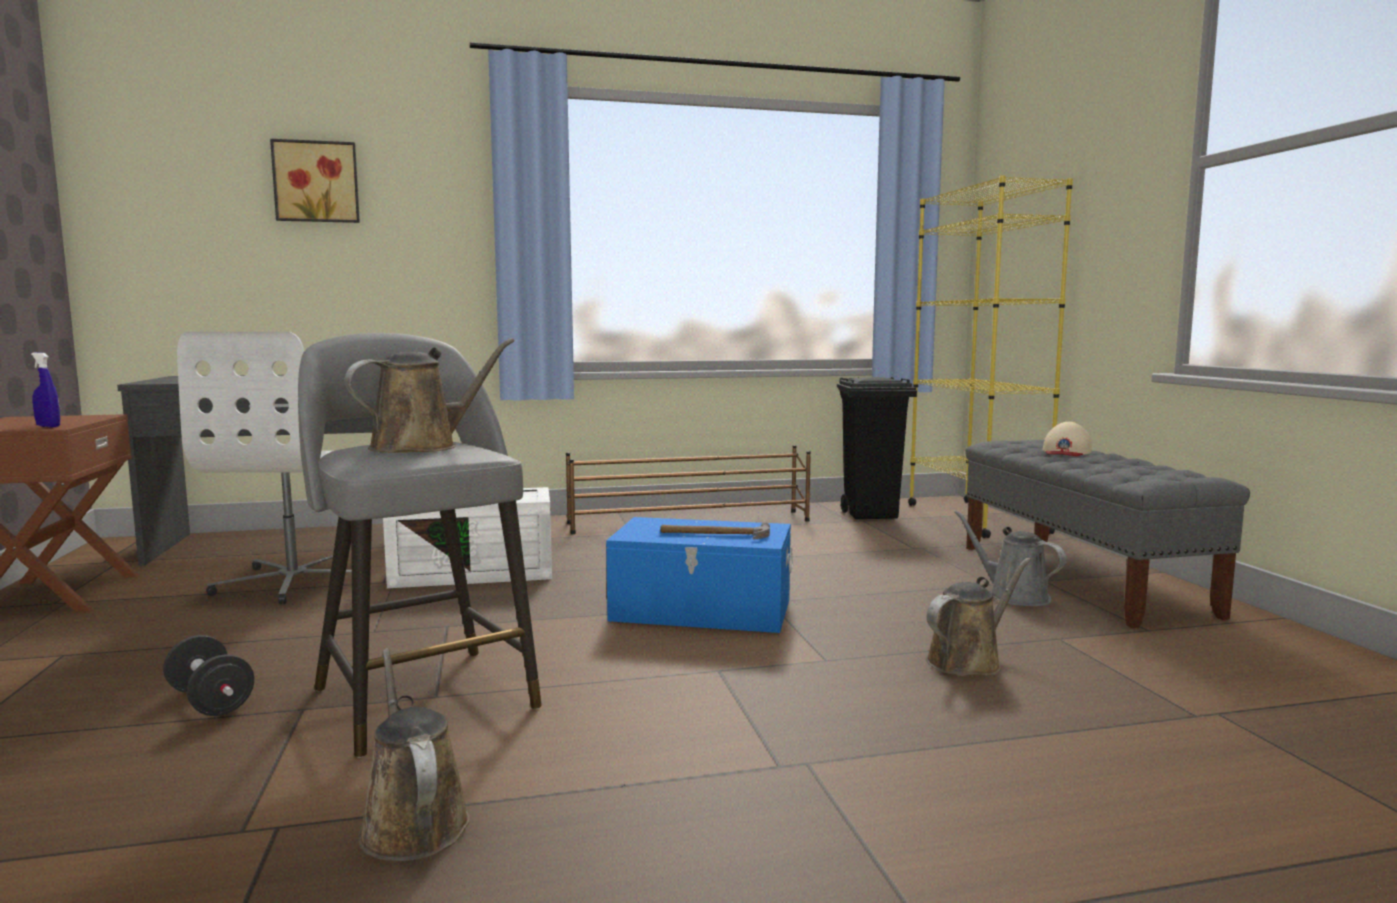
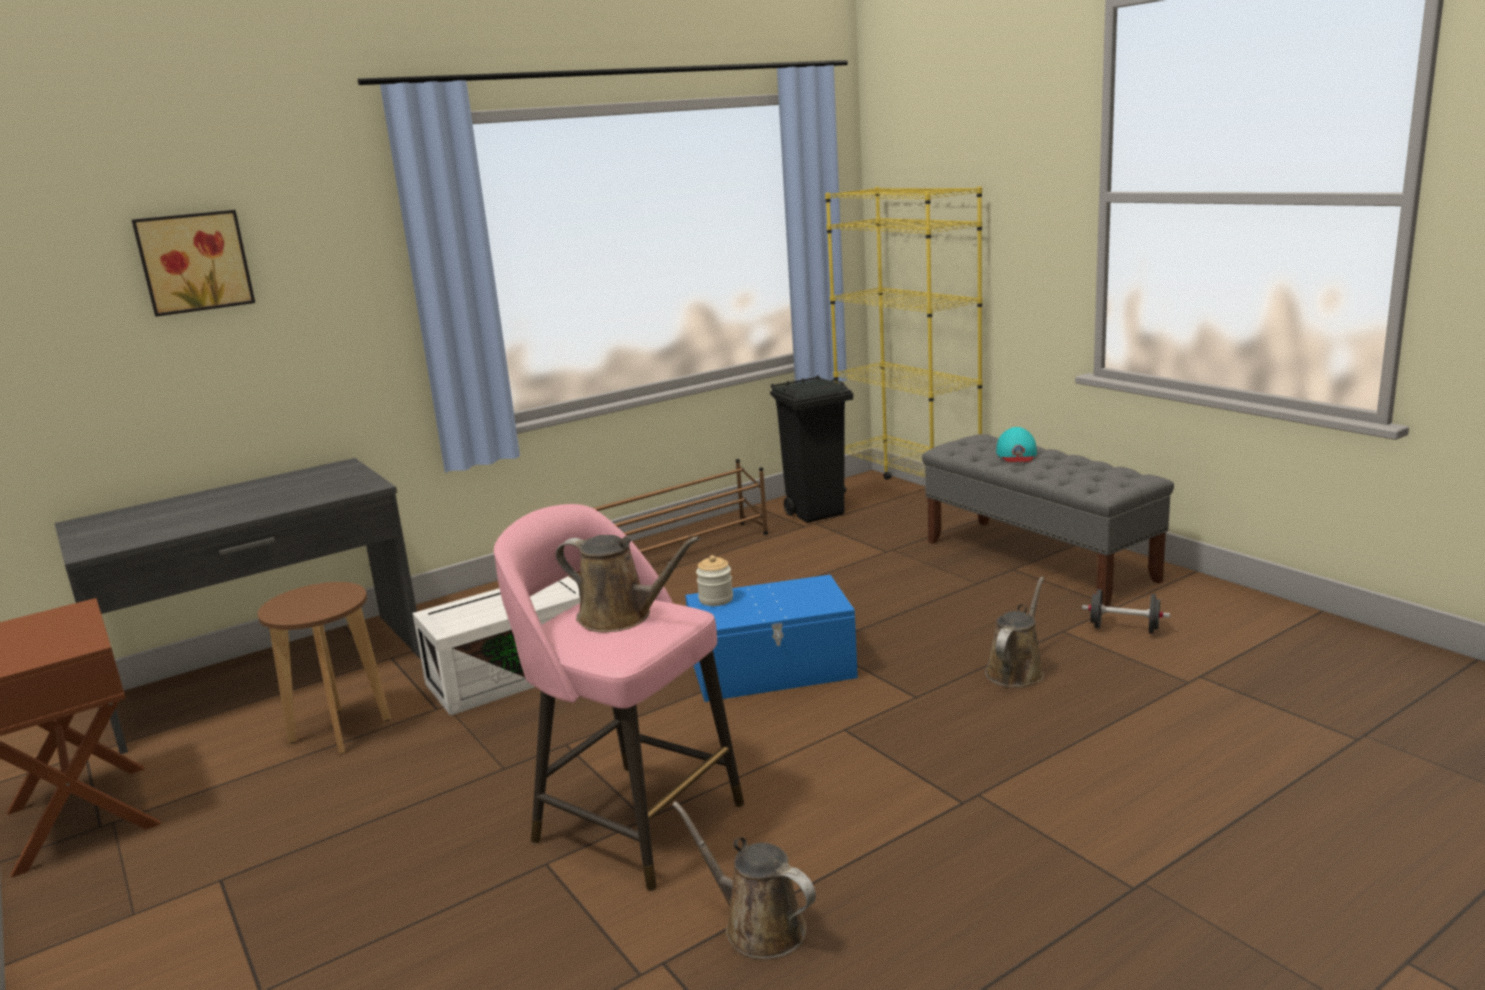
camera: 20 degrees left, 10 degrees up
(48, 426) = (75, 646): blue spray bottle -> none
(210, 701) = (452, 881): black dumbbell -> black dumbbell (1124, 629)
(294, 581) = (340, 731): white office chair -> brown stool
(422, 446) = (621, 617): brown watering can -> brown watering can turned 90 degrees clockwise
(423, 695) = (633, 820): grey stool -> pink stool
(656, 523) = (716, 599): none -> jar
(714, 534) = (783, 604): hammer -> none
(1013, 596) = (1002, 592): grey watering can -> none
(1066, 451) = (1016, 454): beige cap -> turquoise cap

